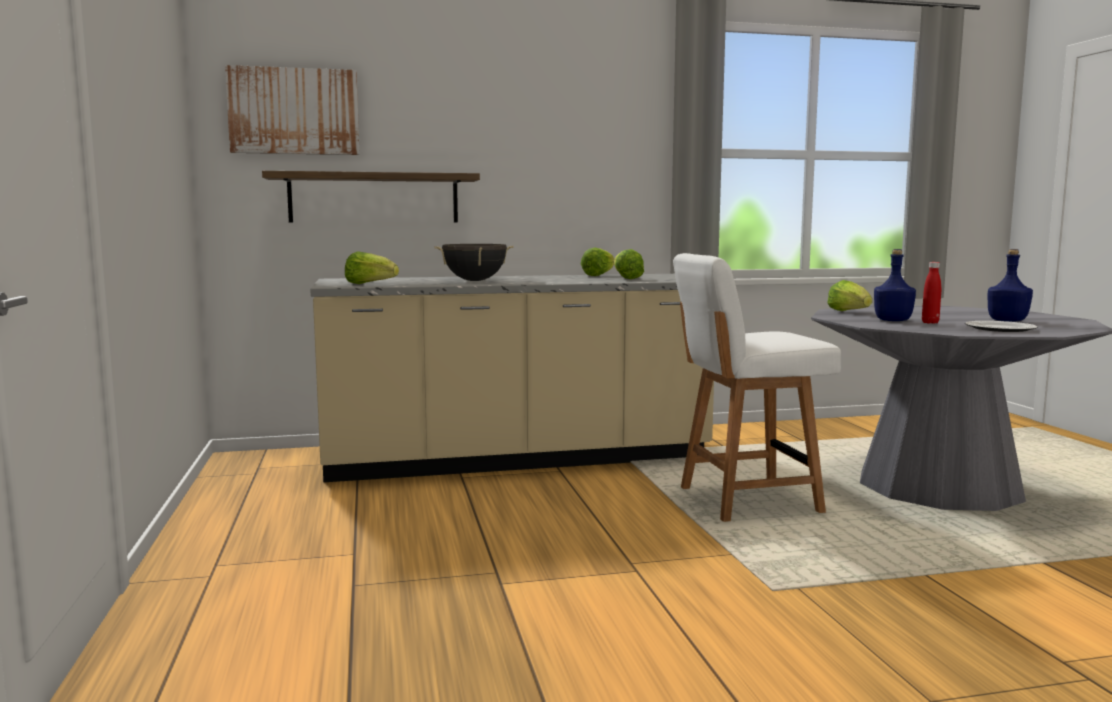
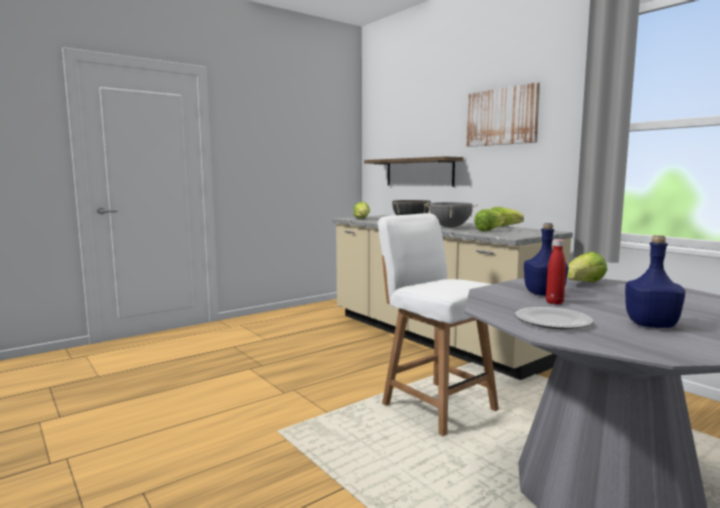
camera: 65 degrees right, 0 degrees up
(294, 111) = (392, 128): picture -> picture (502, 117)
(569, 280) = (450, 227): none -> grey cooking pot

